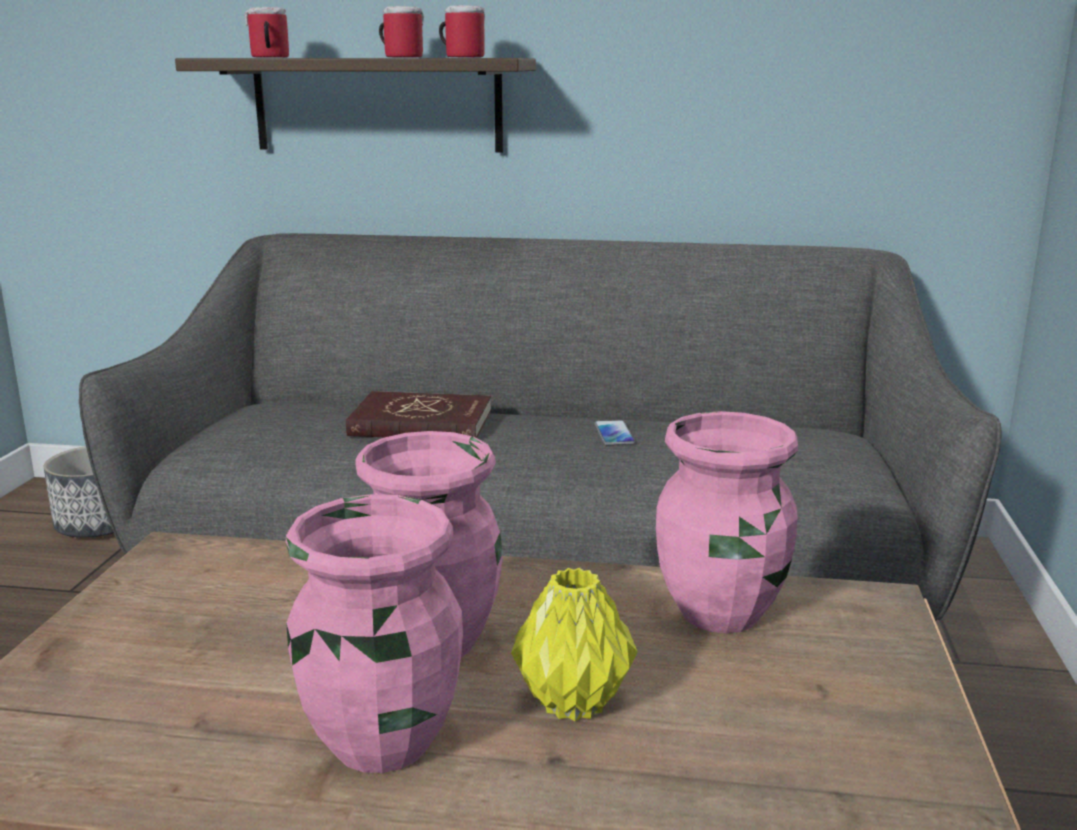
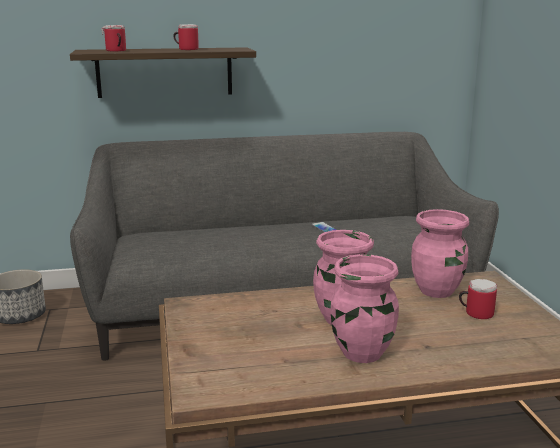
camera: 20 degrees left, 0 degrees up
(421, 423) = (230, 234): red book -> none
(461, 57) = (219, 49): mug -> mug (475, 313)
(575, 702) = (415, 328): yellow vase -> none

